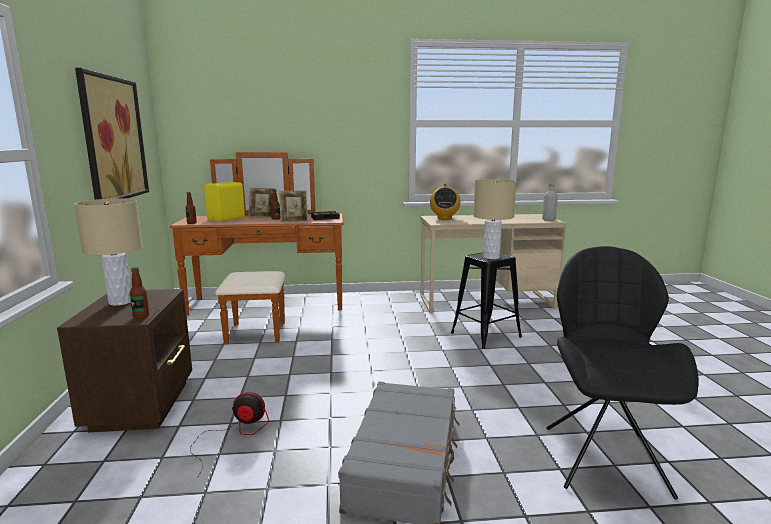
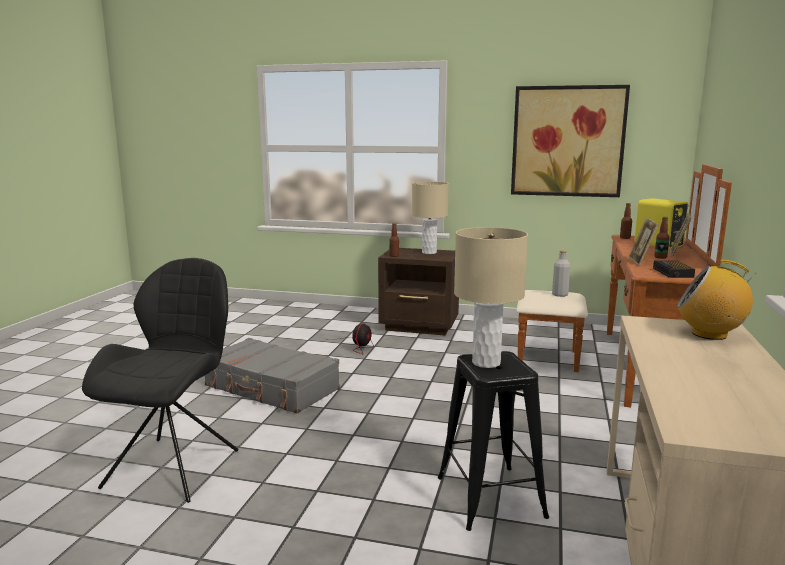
camera: 110 degrees right, 0 degrees up
(548, 220) = (709, 431): grey bottle -> grey bottle (560, 295)
(603, 457) = (175, 466): black chair -> black chair turned 105 degrees counterclockwise

